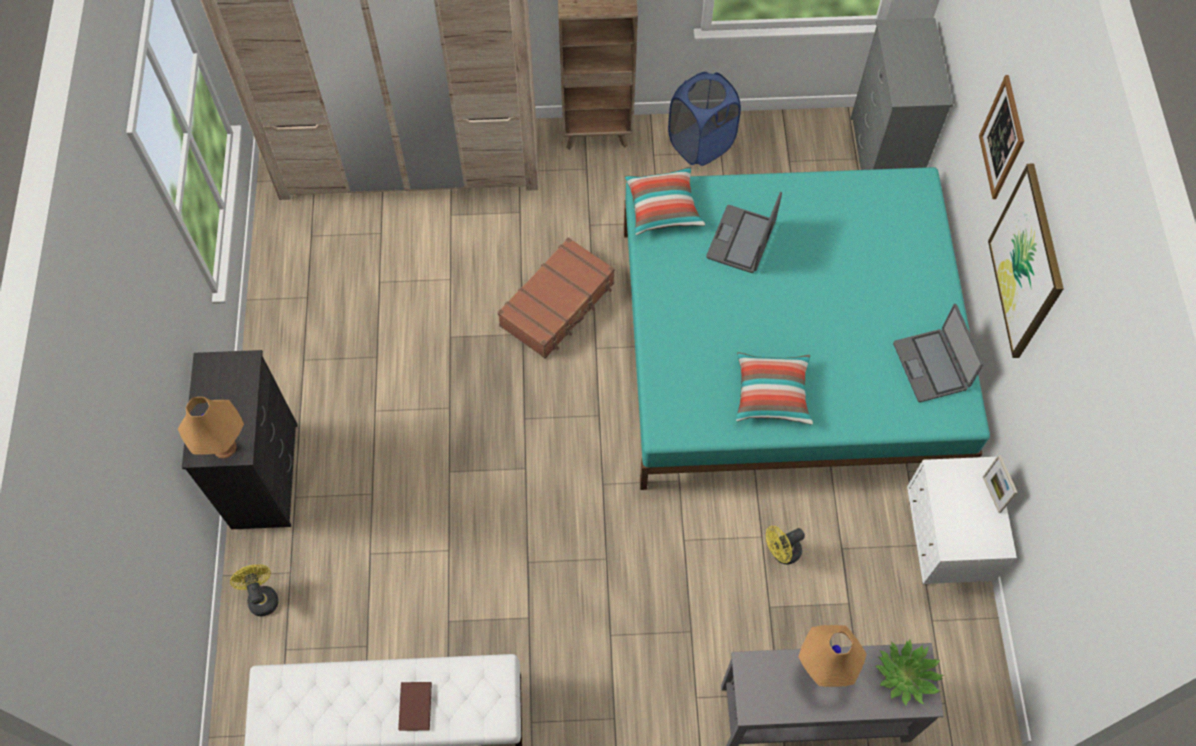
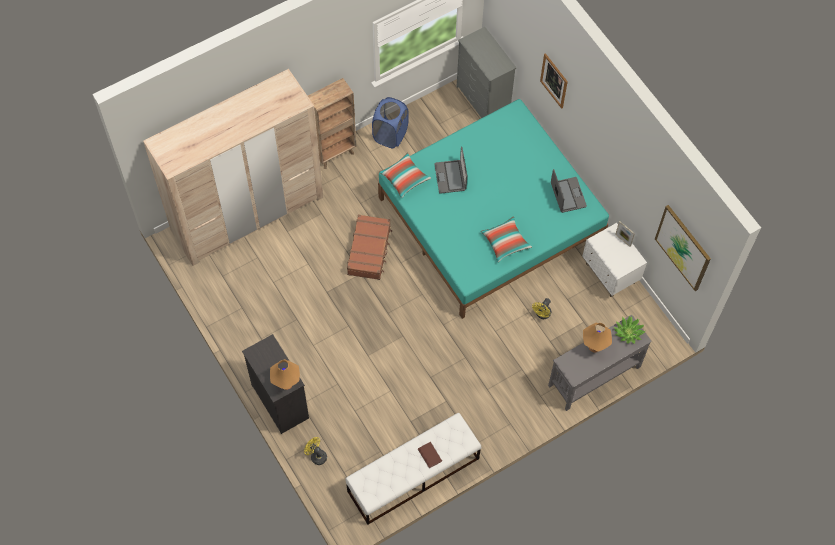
camera: 30 degrees left, 0 degrees up
(931, 366) = (567, 195): laptop -> laptop turned 150 degrees counterclockwise
(1026, 263) = (592, 133): picture -> picture (683, 247)

